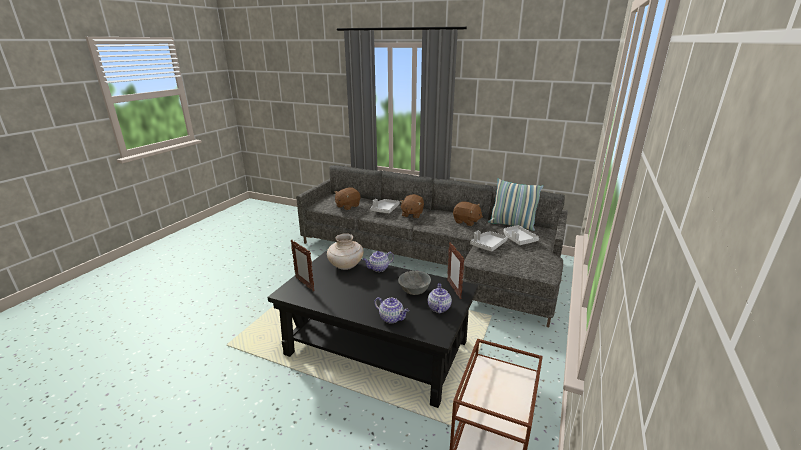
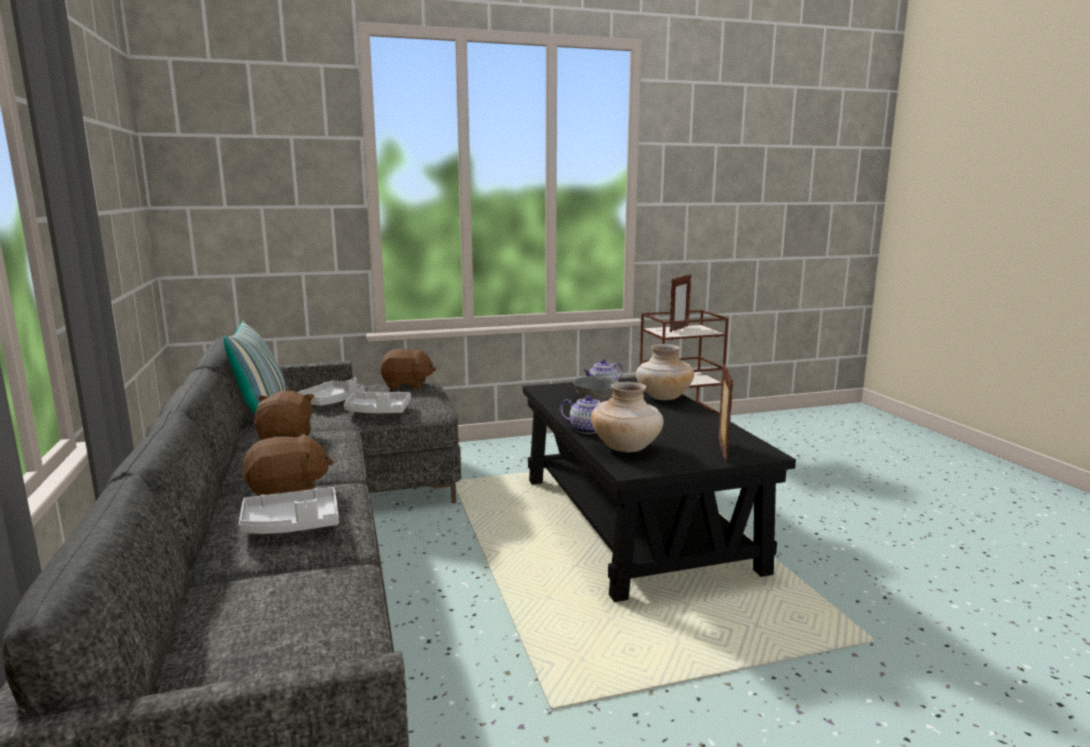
camera: 130 degrees left, 10 degrees down
(347, 206) = (306, 597): brown plush toy -> brown plush toy (407, 385)
(392, 318) = (663, 397): teapot -> beige vase
(454, 289) = (555, 390): picture frame -> picture frame (678, 329)

